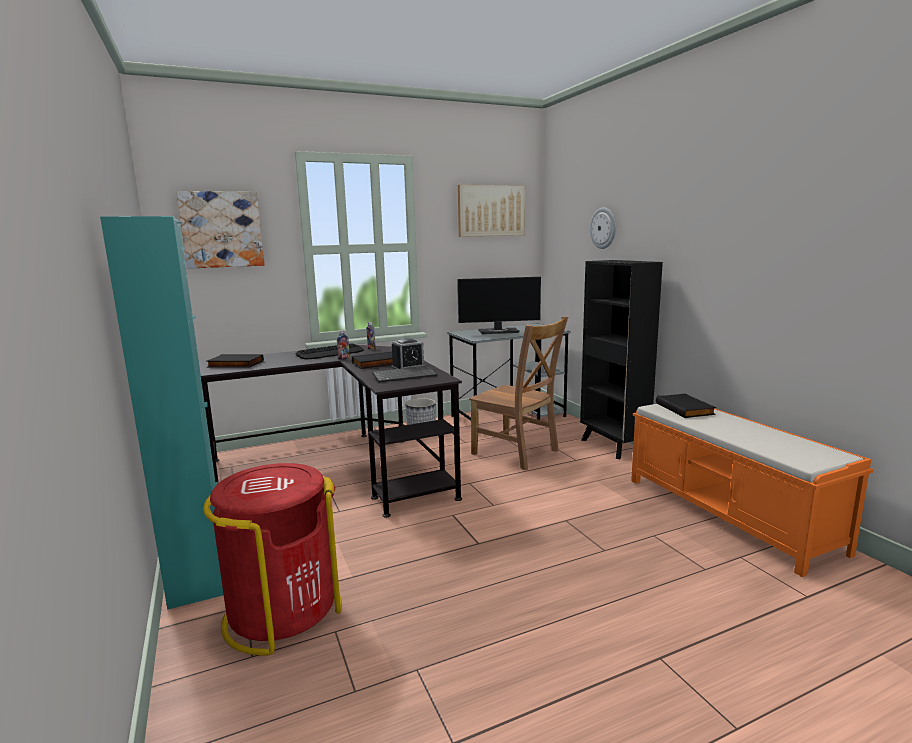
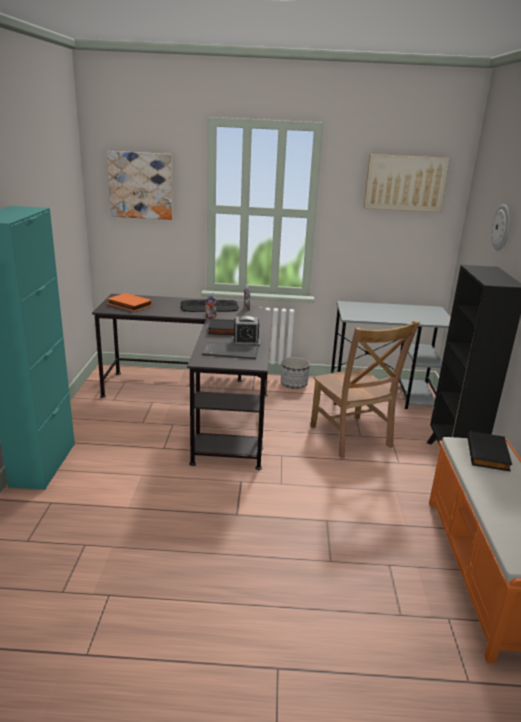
camera: 25 degrees right, 10 degrees up
(235, 364) = (128, 305): black book -> orange book
(282, 613) = (65, 517): red trash can -> none
(499, 331) = (385, 311): monitor -> none

